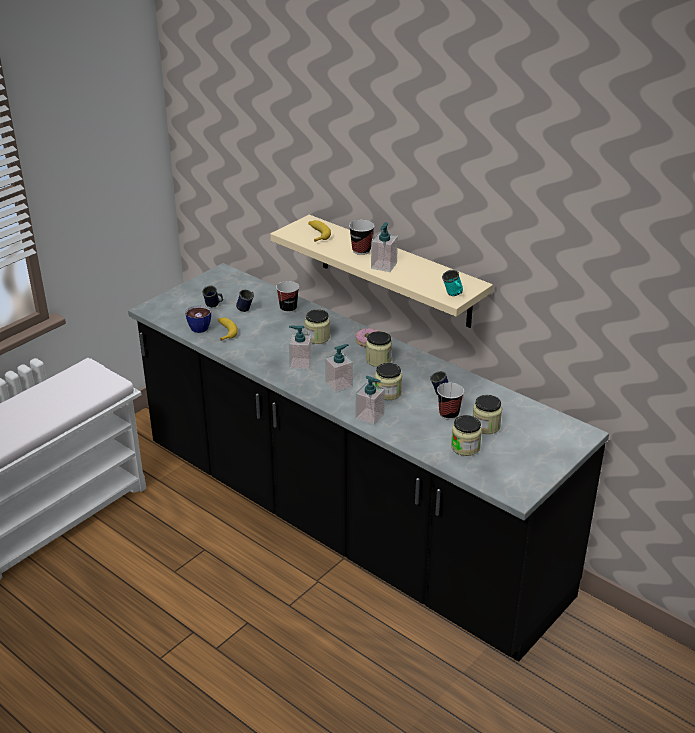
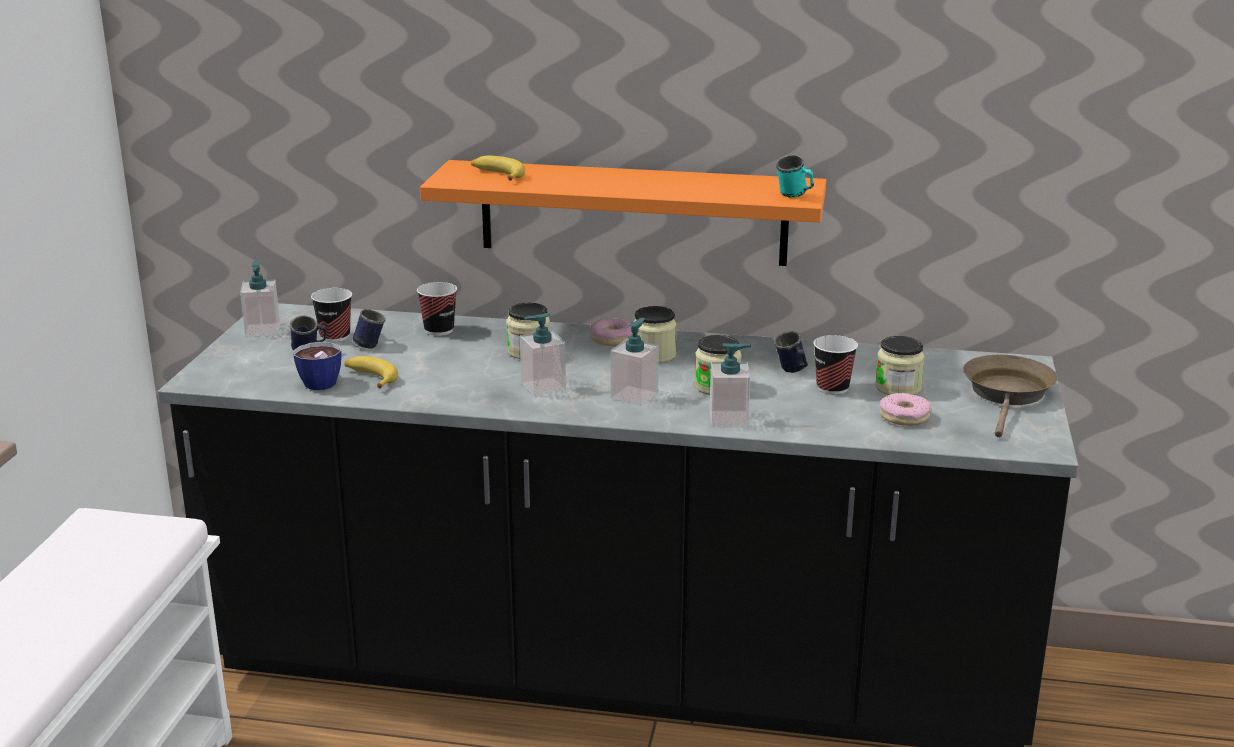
camera: 30 degrees left, 10 degrees down
(361, 250) = (591, 179): cup -> cup (335, 336)
(383, 266) = (650, 187): soap dispenser -> soap dispenser (262, 330)
(394, 271) = (633, 212): beige shelf -> orange shelf
(465, 447) = (904, 417): jar -> donut
(544, 452) = (1008, 395): none -> brown frying pan

